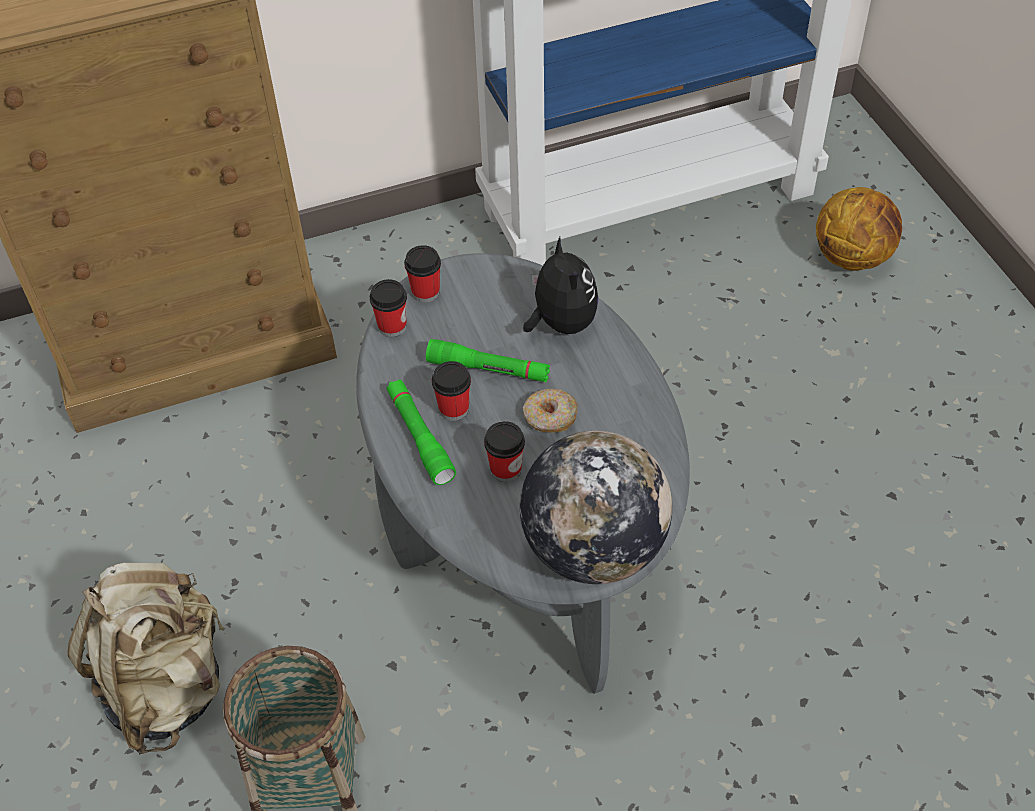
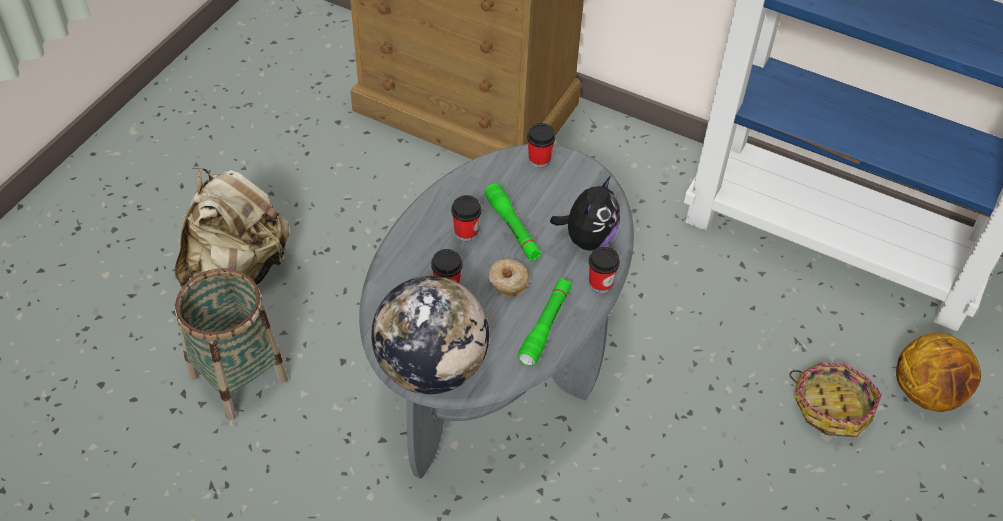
camera: 45 degrees right, 0 degrees up
(392, 326) = (496, 163): cup -> cup (600, 283)
(420, 437) = (429, 231): green flashlight -> green flashlight (545, 326)
(809, 326) = (831, 407): none -> basket

